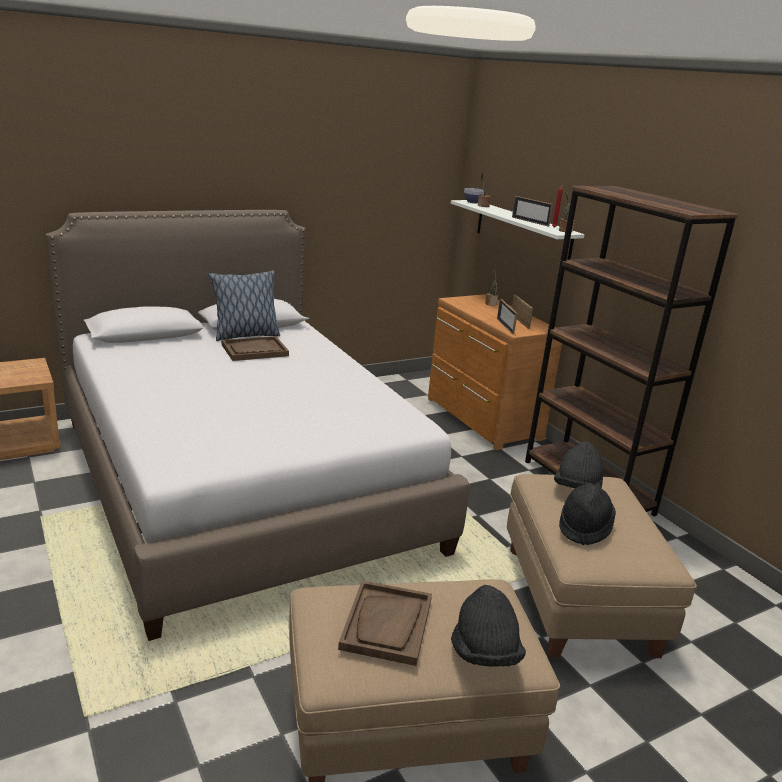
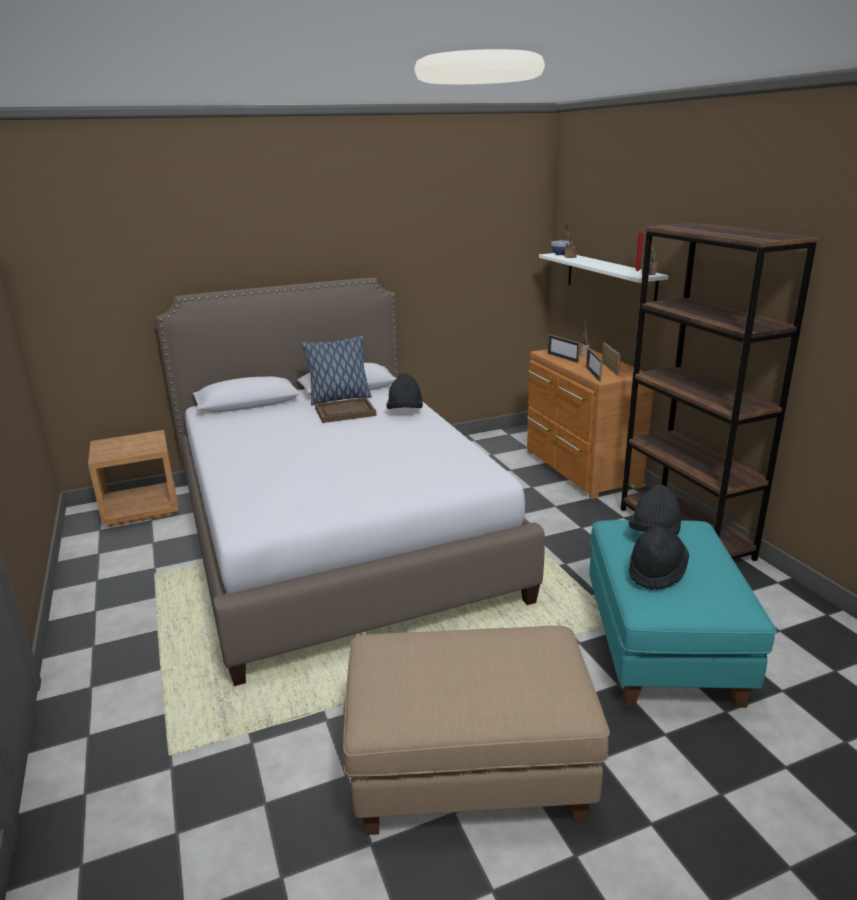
camera: 10 degrees right, 0 degrees up
(387, 624) = (436, 670): brown tray -> none
(484, 653) = (530, 699): black hat -> black hat (405, 411)
(530, 221) = (614, 267): picture frame -> picture frame (562, 358)
(579, 599) = (663, 647): beige ottoman -> turquoise ottoman

